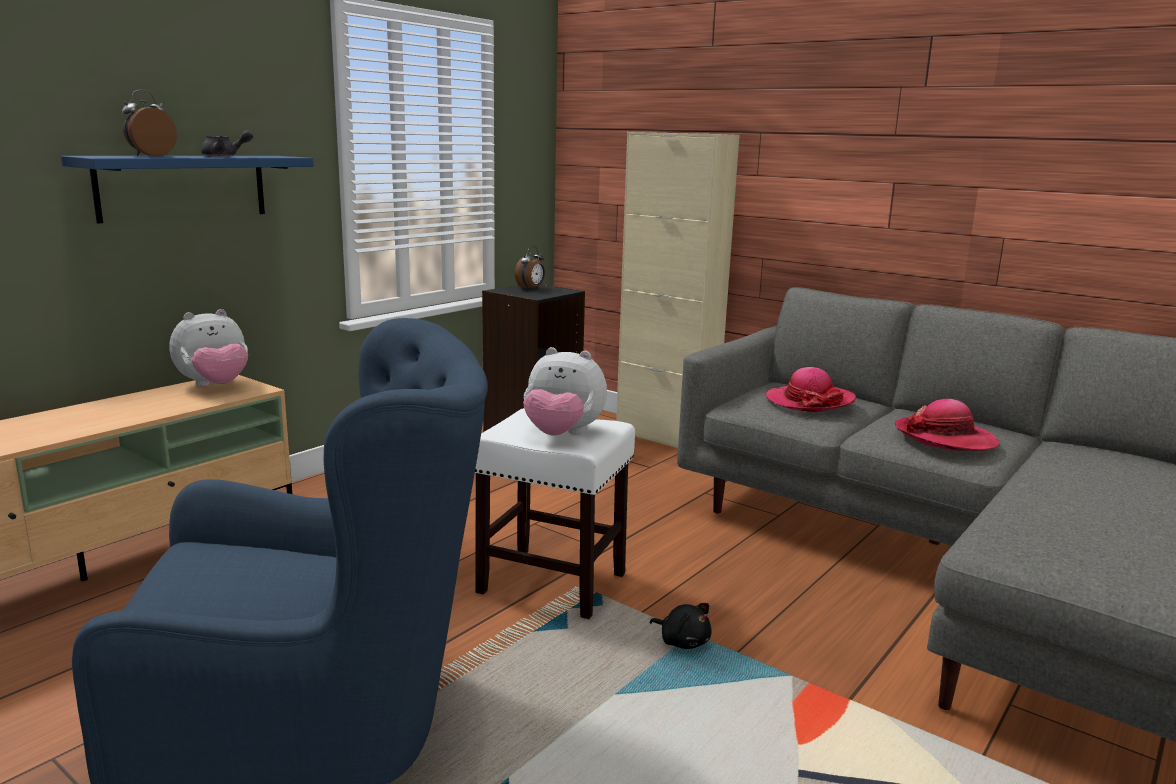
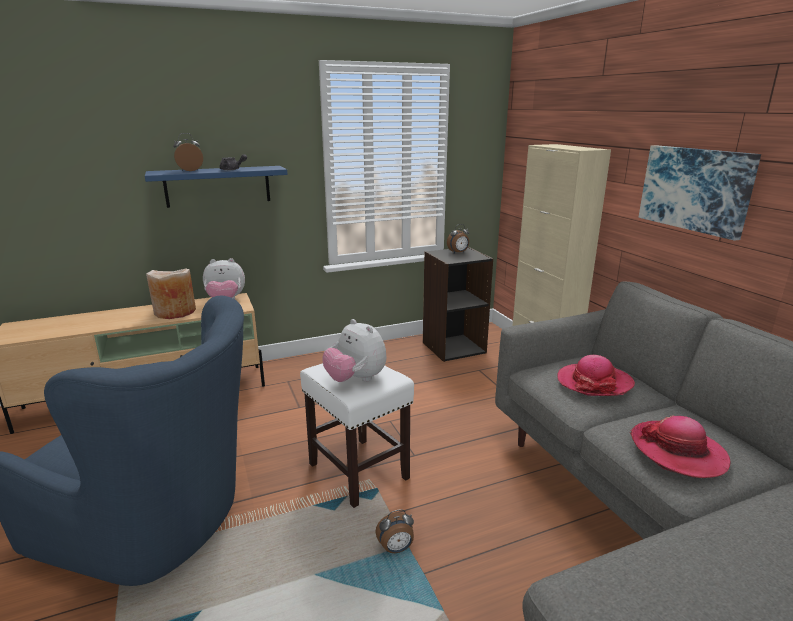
camera: 30 degrees right, 5 degrees up
(140, 408) = (175, 312): none -> beige vase
(682, 641) = (396, 549): black plush toy -> alarm clock
(854, 173) = (695, 189): none -> picture

